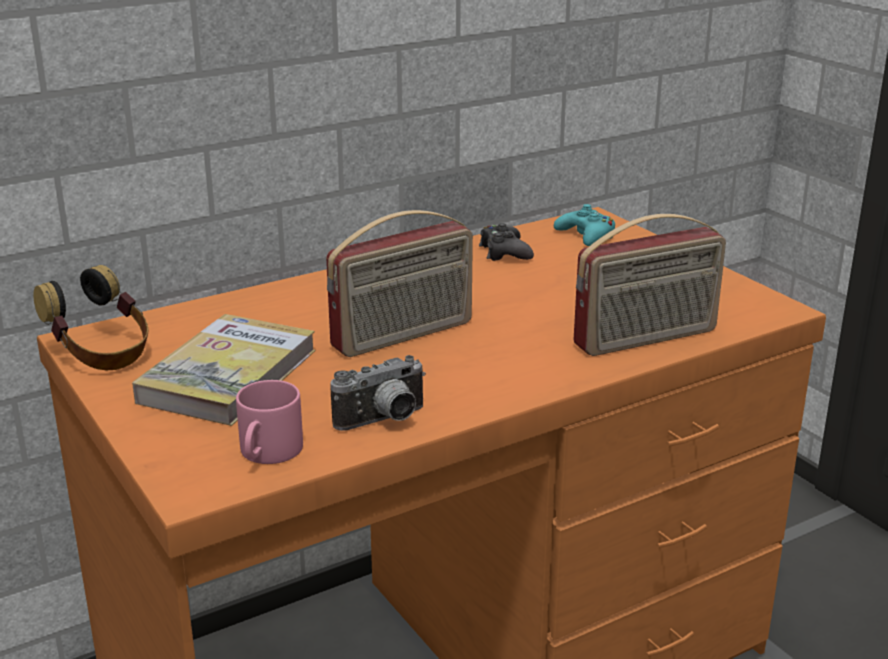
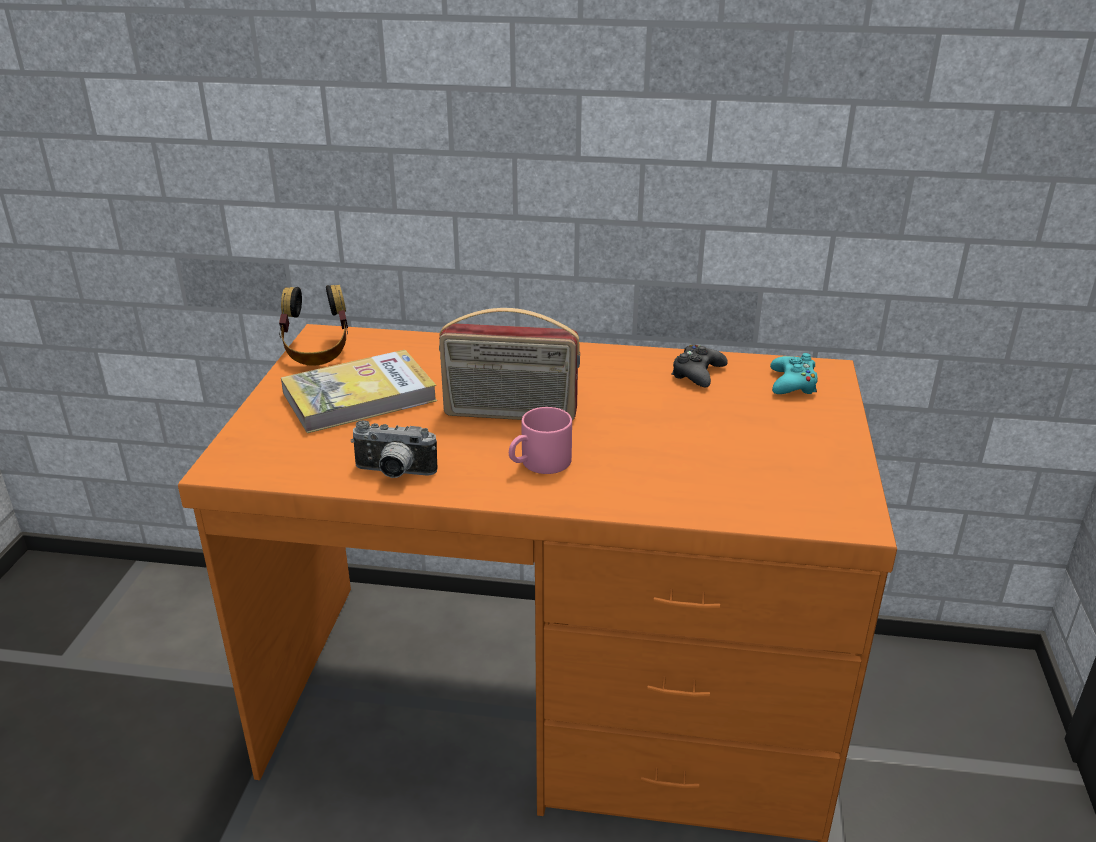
camera: 40 degrees right, 5 degrees up
(268, 454) = (295, 463): pink mug -> pink mug (539, 464)
(646, 339) = (685, 496): radio -> none

